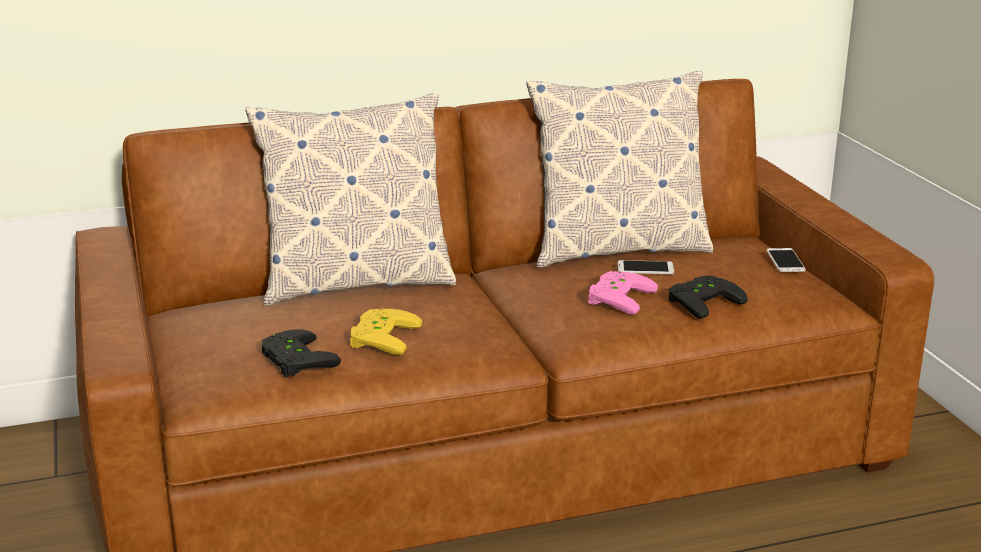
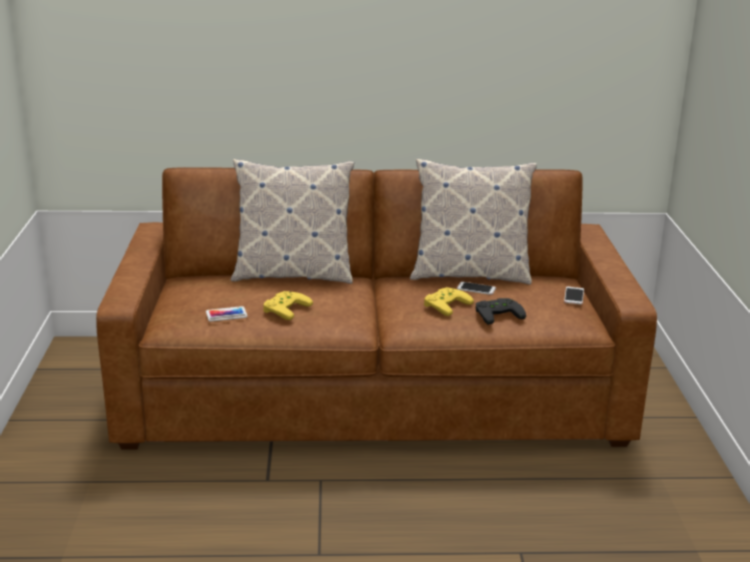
camera: 15 degrees right, 0 degrees up
(293, 360) = (226, 314): black game controller -> phone
(616, 297) = (445, 304): pink game controller -> yellow game controller

